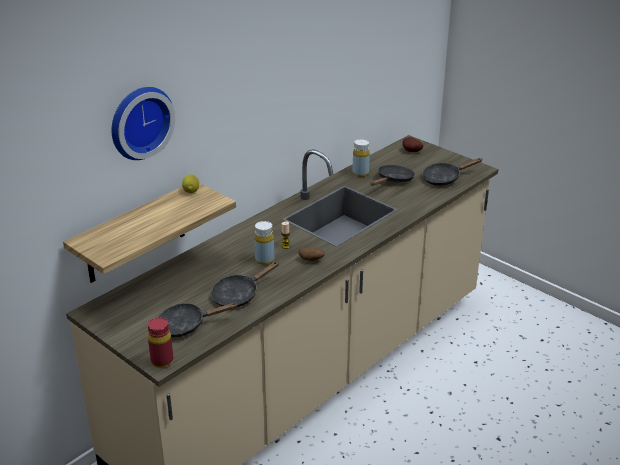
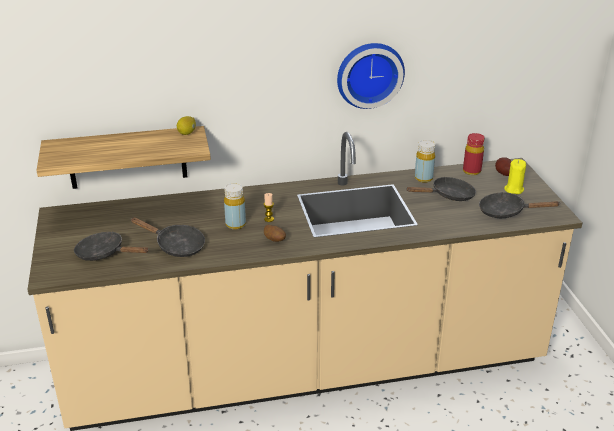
camera: 35 degrees right, 0 degrees up
(139, 121) = (133, 47): wall clock -> wall clock (369, 74)
(162, 361) = (50, 274): red bottle -> red bottle (471, 171)
(239, 295) = (176, 246): black frying pan -> black frying pan turned 150 degrees counterclockwise
(430, 160) = (513, 189): none -> yellow candle

